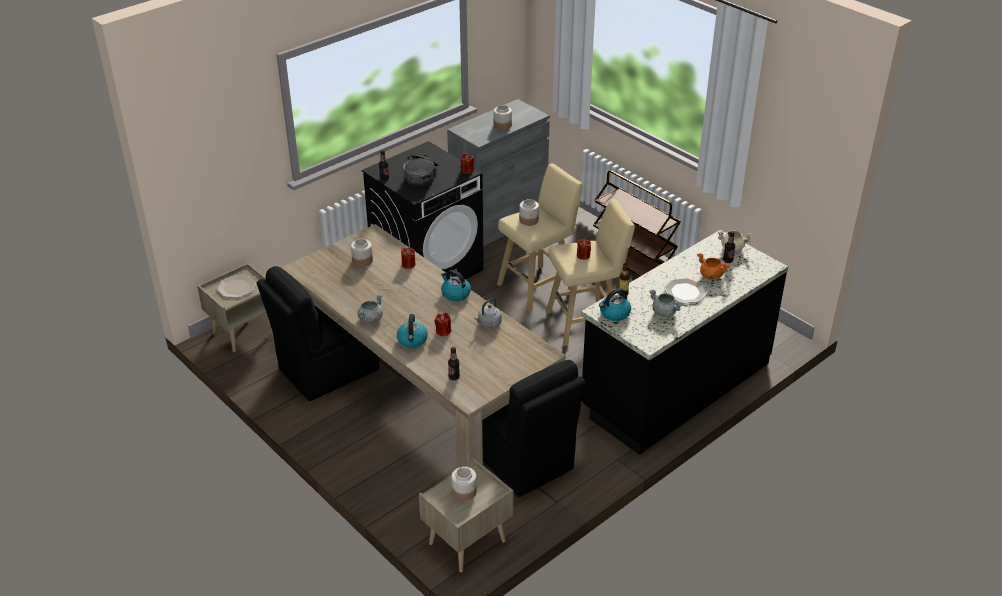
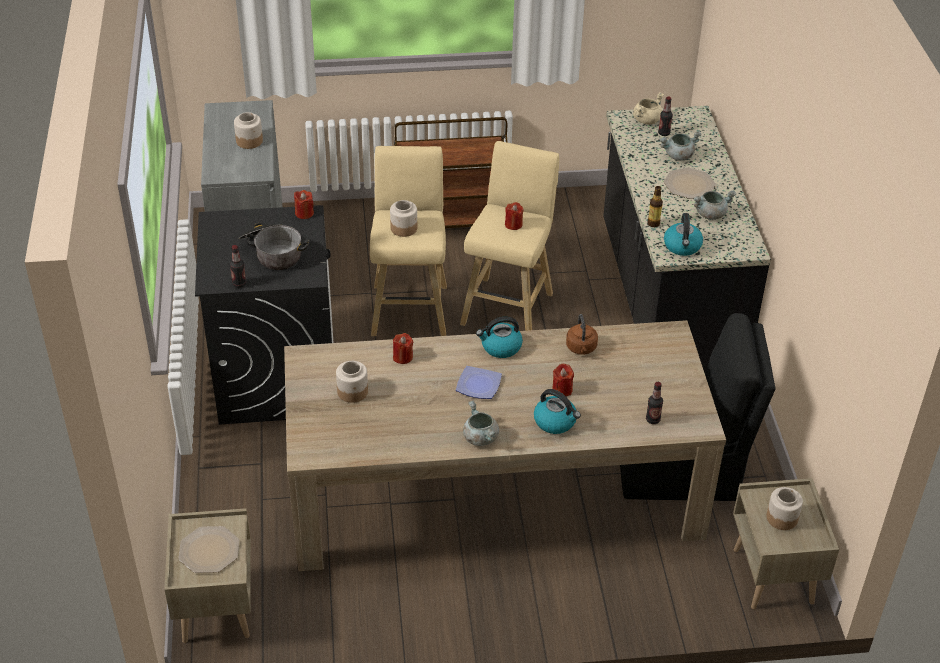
camera: 55 degrees left, 5 degrees up
(326, 370) = (377, 560): black chair -> none
(414, 299) = (478, 384): none -> plate
(488, 324) = (581, 348): grey kettle -> brown kettle
(710, 275) = (678, 156): orange cooking pot -> grey cooking pot

